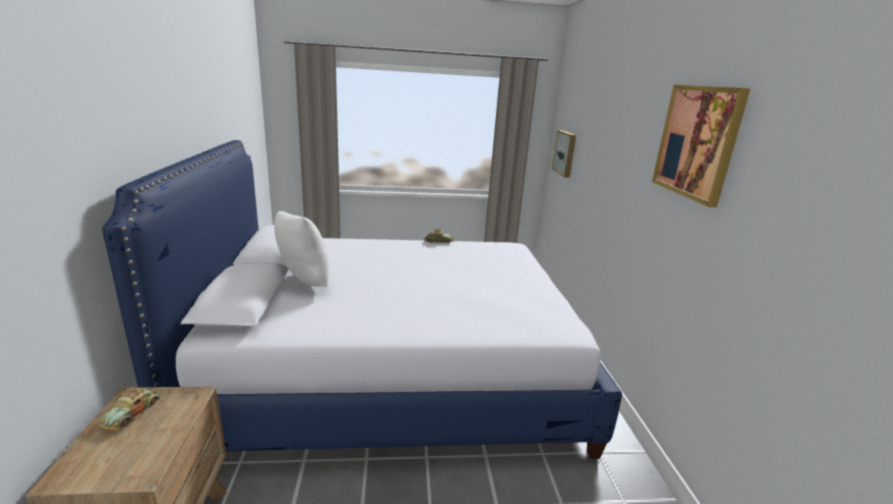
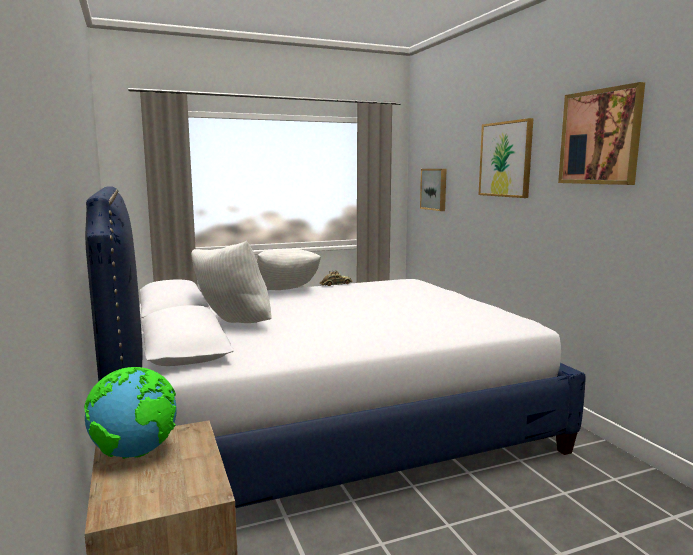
camera: 15 degrees left, 10 degrees down
(132, 413) = (136, 453): toy car -> globe
(385, 245) = (284, 292): none -> white pillow
(619, 140) = (505, 159): none -> picture

